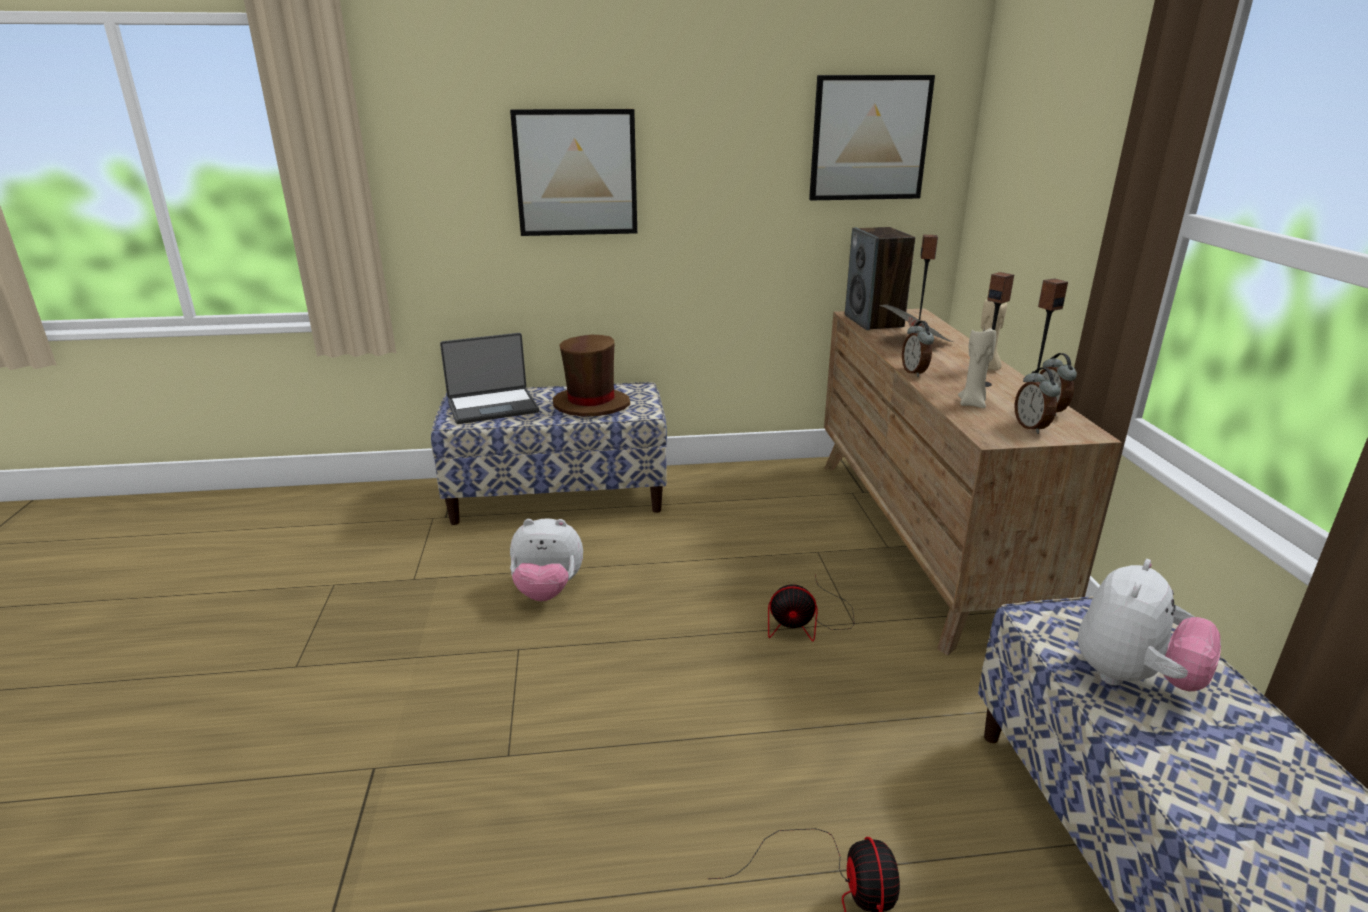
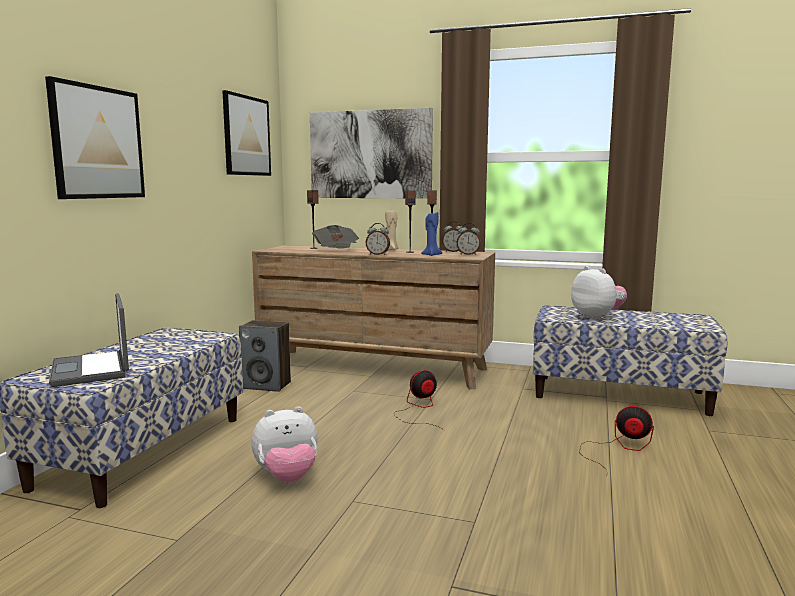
camera: 65 degrees left, 15 degrees down
(493, 407) = (92, 370): laptop -> laptop turned 150 degrees clockwise
(547, 591) = (287, 477): plush toy -> plush toy turned 45 degrees clockwise
(591, 404) = (167, 344): brown hat -> none
(807, 623) = (419, 409): fan -> fan turned 150 degrees counterclockwise
(874, 321) = (287, 250): speaker -> speaker (267, 385)
(972, 404) = (431, 255): beige candle -> blue candle
(1051, 182) = (370, 154): none -> picture

